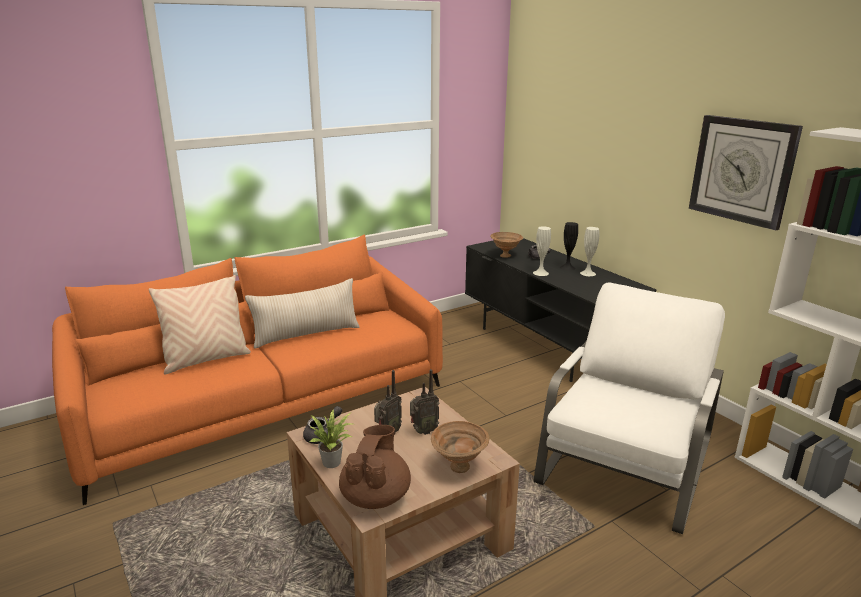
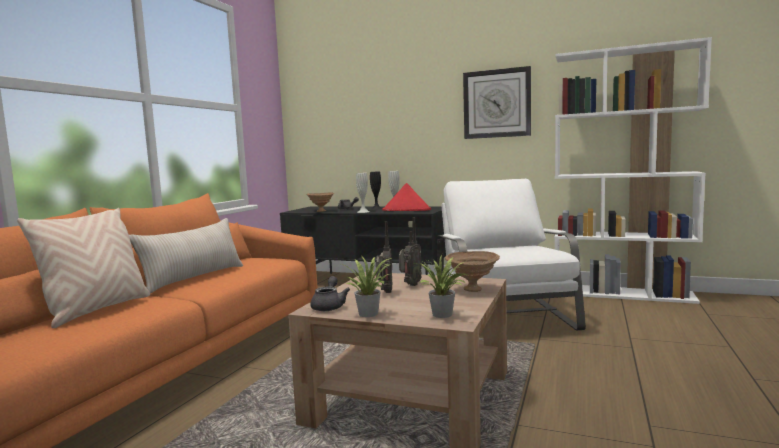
camera: 35 degrees left, 15 degrees down
(376, 496) = (443, 315): brown teapot -> potted plant
(589, 285) = (406, 210): none -> red hat

